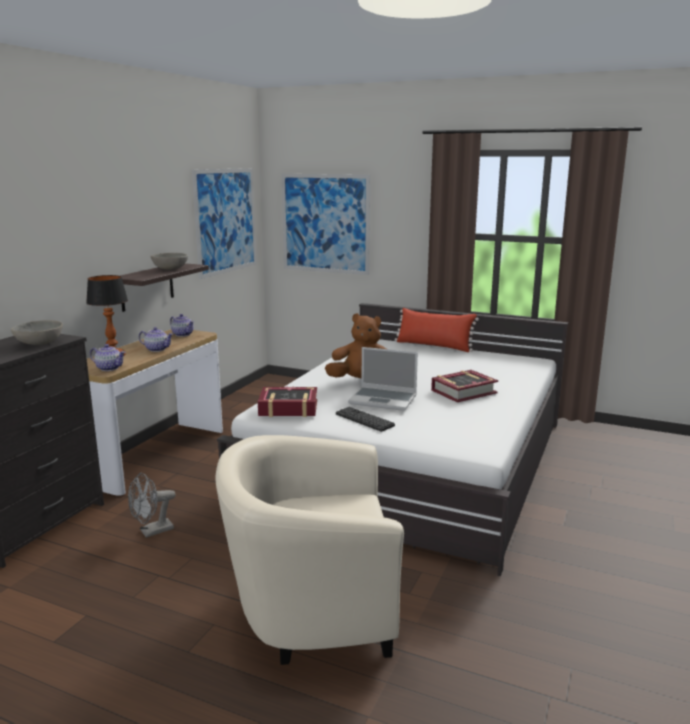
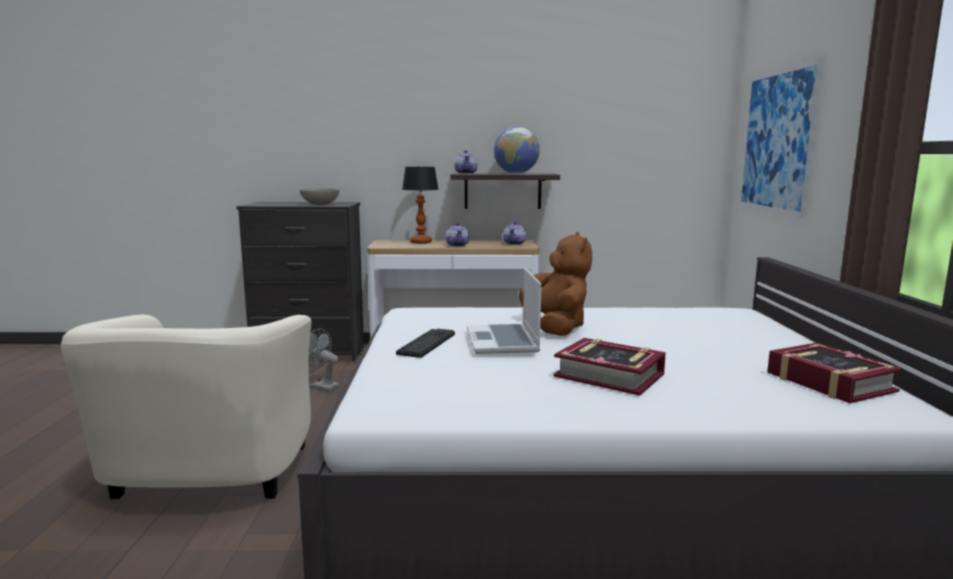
camera: 65 degrees right, 5 degrees down
(109, 368) = (389, 245): teapot -> teapot (466, 173)
(170, 269) = (516, 173): grey bowl -> globe
(226, 221) = (650, 136): picture -> none
(288, 408) = (424, 314): book -> book (829, 382)
(310, 609) = (206, 481): beige armchair -> beige armchair turned 150 degrees counterclockwise
(434, 346) = (801, 338): red pillow -> none

